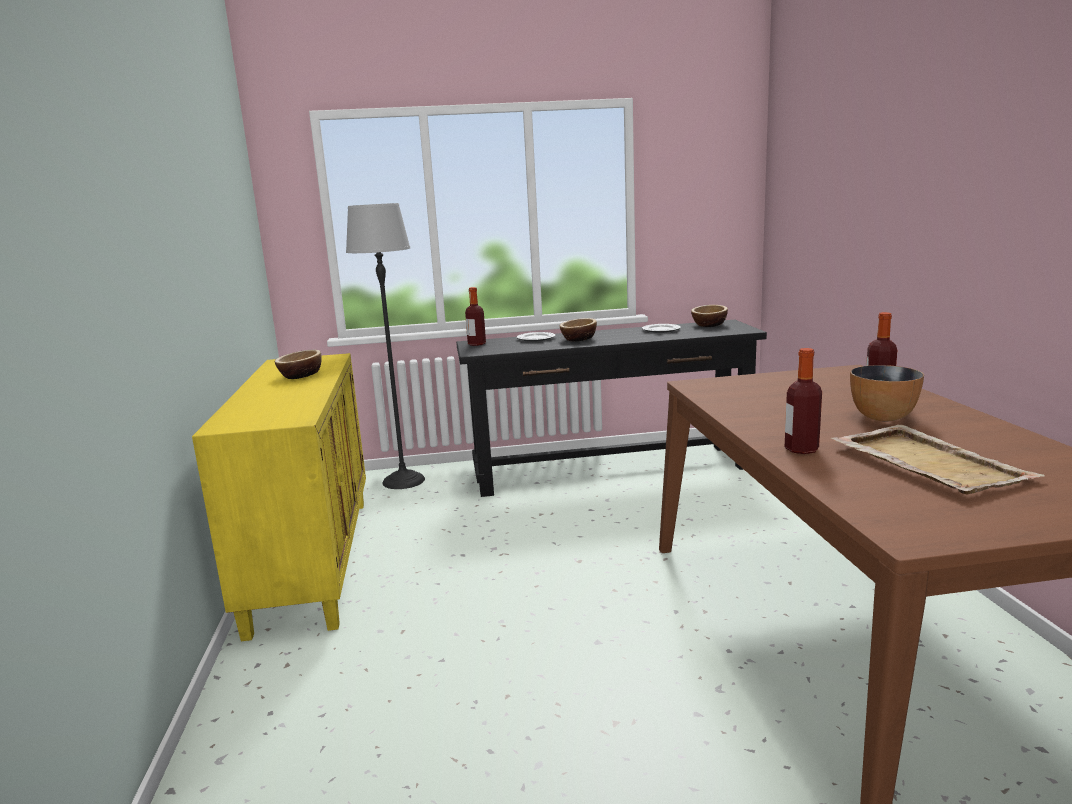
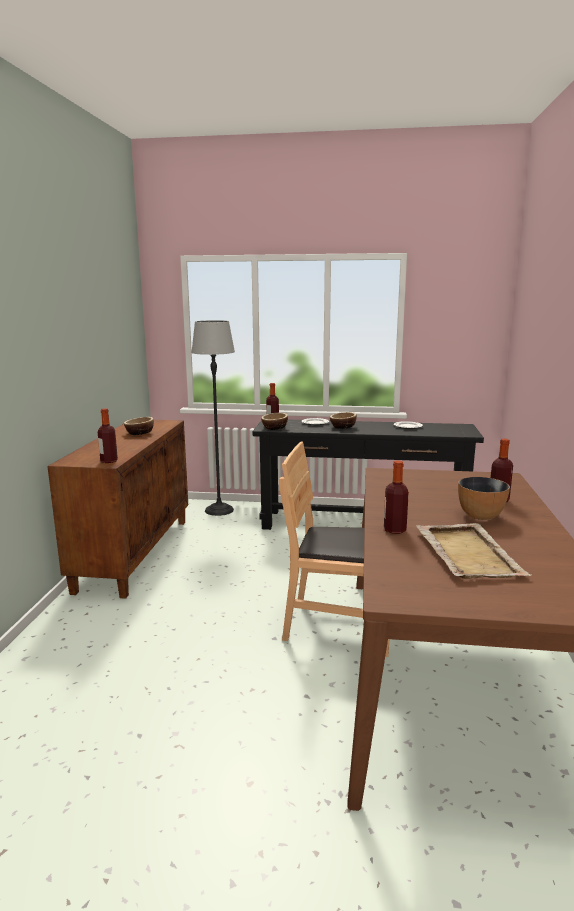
camera: 15 degrees right, 0 degrees up
(292, 417) = (109, 461): none -> bottle
(311, 560) = (134, 553): yellow cabinet -> brown cabinet
(673, 604) = (340, 624): none -> brown chair
(709, 325) = (447, 426): bowl -> bowl (274, 428)

